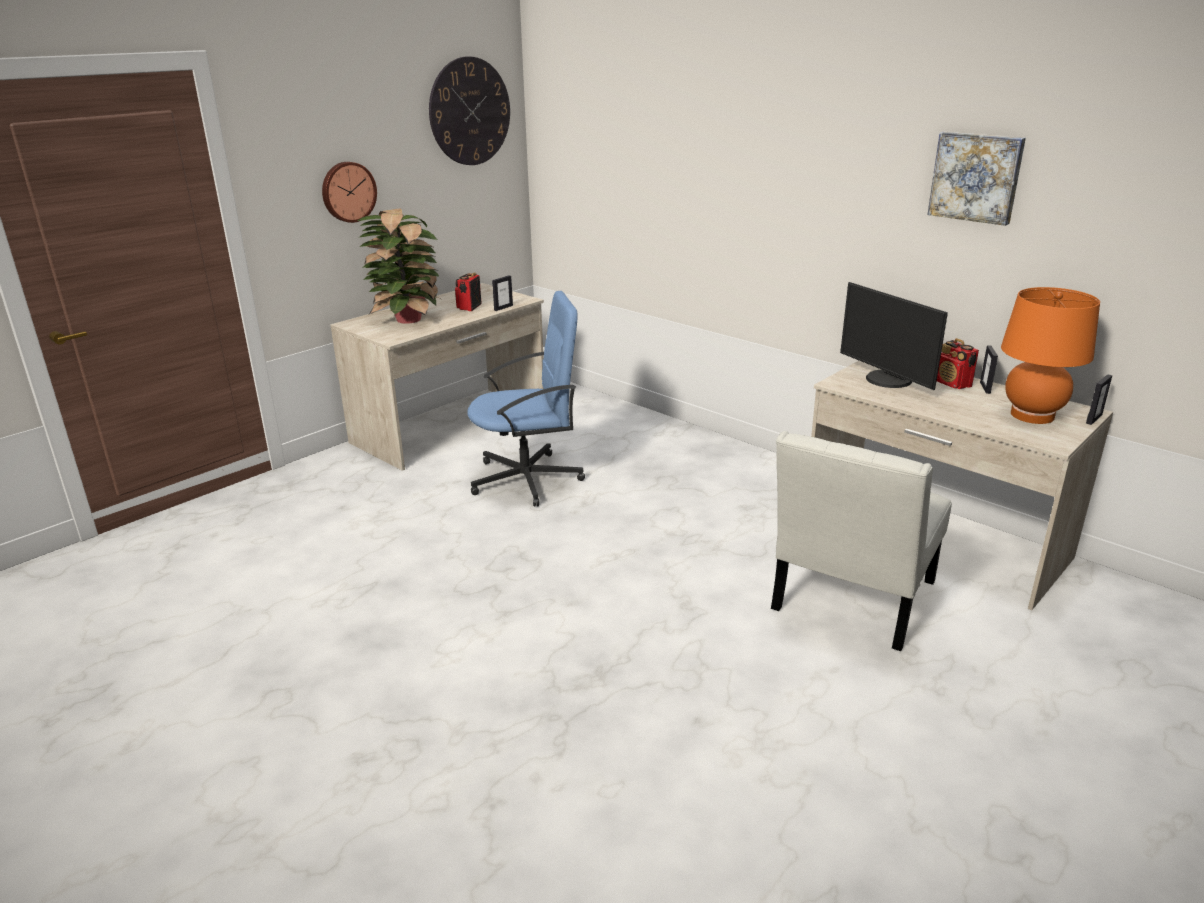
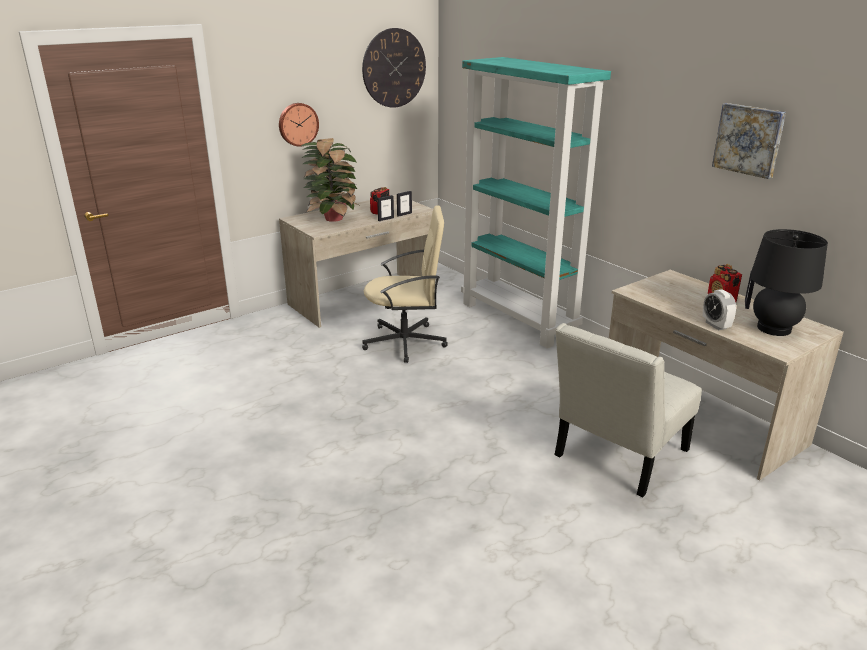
camera: 10 degrees right, 0 degrees up
(528, 479) = (406, 342): blue office chair -> beige office chair
(667, 435) = (519, 319): none -> turquoise bookcase
(886, 380) = (670, 291): monitor -> none
(962, 417) = (716, 325): none -> alarm clock
(1032, 415) = (774, 328): orange table lamp -> black table lamp
(1093, 419) = (823, 336): picture frame -> picture frame (386, 219)

